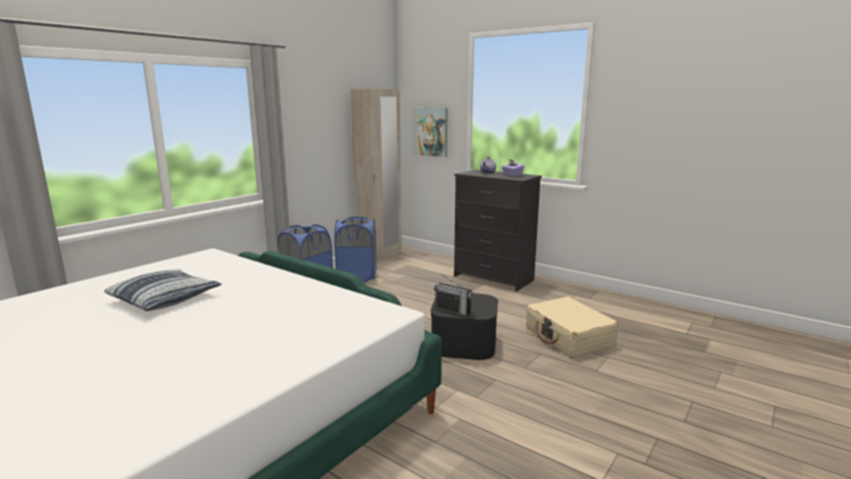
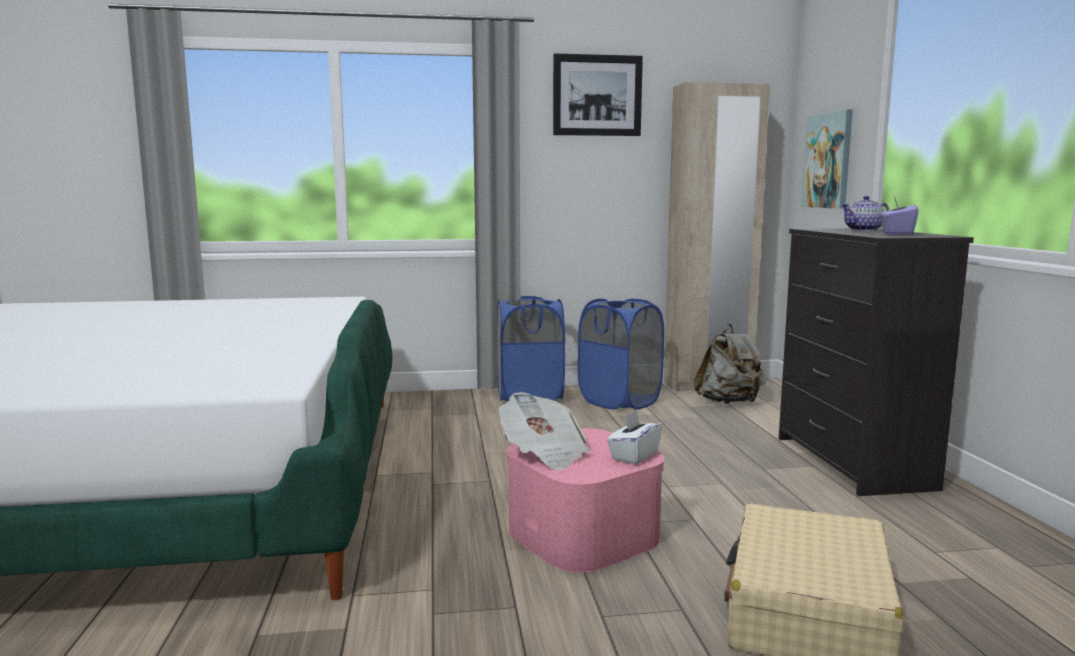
camera: 45 degrees right, 5 degrees down
(165, 298) = (182, 322): pillow -> none
(314, 94) = (597, 95): none -> picture
(405, 263) = (729, 402): none -> grey backpack
(453, 310) = (544, 454): radio -> newspaper
(464, 343) = (584, 534): black storage box -> pink storage box
(483, 299) = (634, 456): none -> white tissue box

